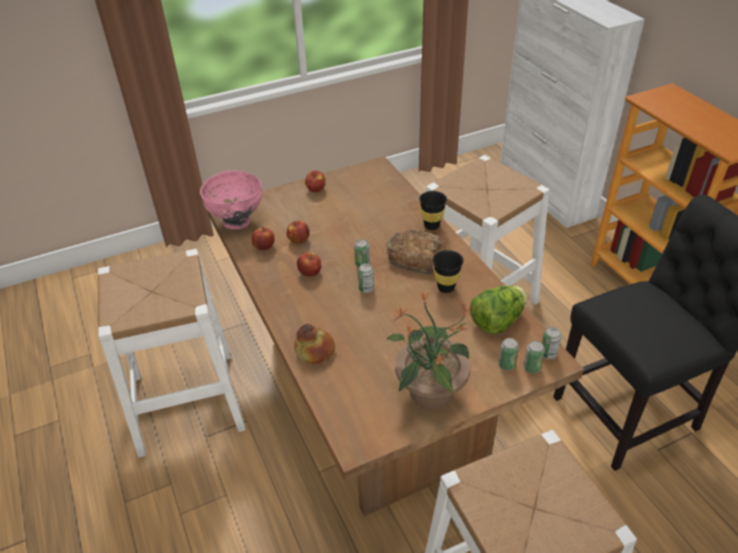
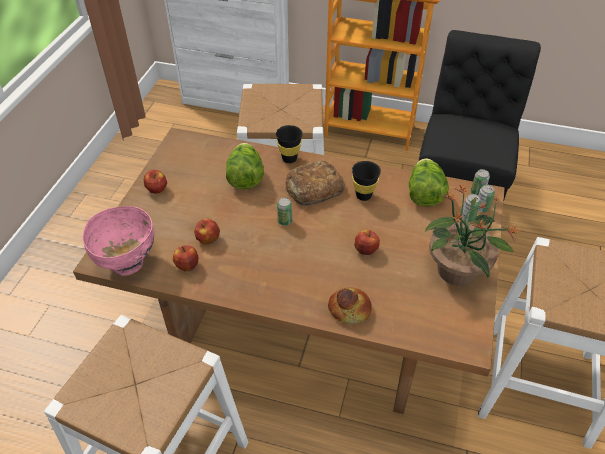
camera: 50 degrees left, 5 degrees up
(309, 272) = (256, 257): apple -> apple (365, 250)
(366, 289) = (315, 237): can -> none
(380, 218) = (245, 178): none -> lettuce

